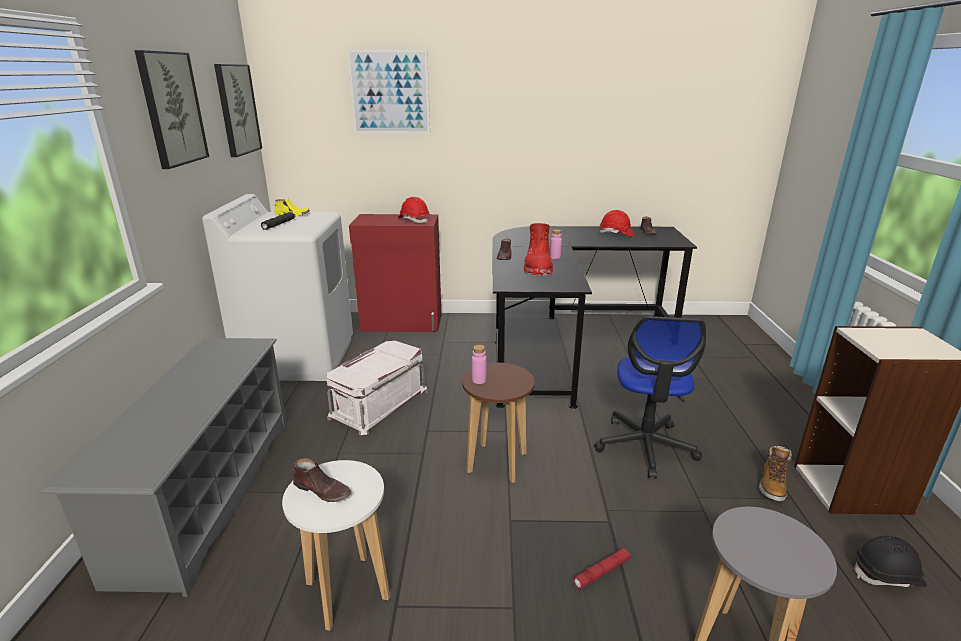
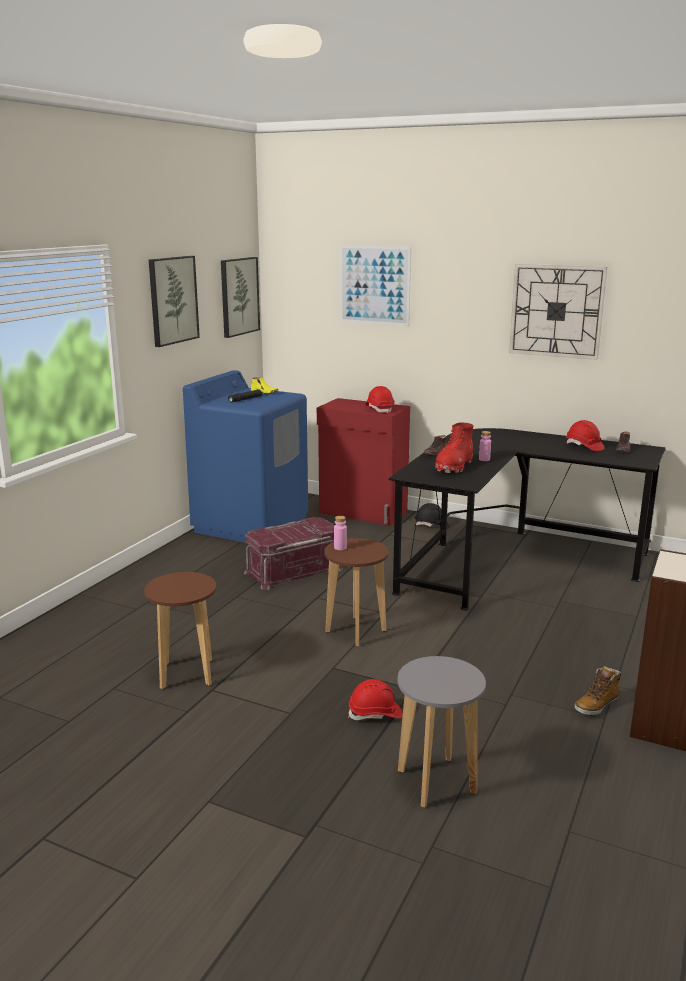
camera: 25 degrees right, 5 degrees down
(208, 493) = (131, 600): grey shoe rack -> none
(298, 358) = (251, 525): white washing machine -> blue washing machine
(323, 490) = (174, 584): brown shoe -> none
(347, 591) = (186, 674): white stool -> brown stool
(378, 403) = (292, 570): white storage box -> red storage box
(576, 110) = (556, 311): none -> wall clock
(602, 572) = (375, 714): red flashlight -> red hard hat
(645, 446) = (502, 651): office chair -> none
(888, 575) = (628, 784): black hard hat -> black hard hat (431, 526)

